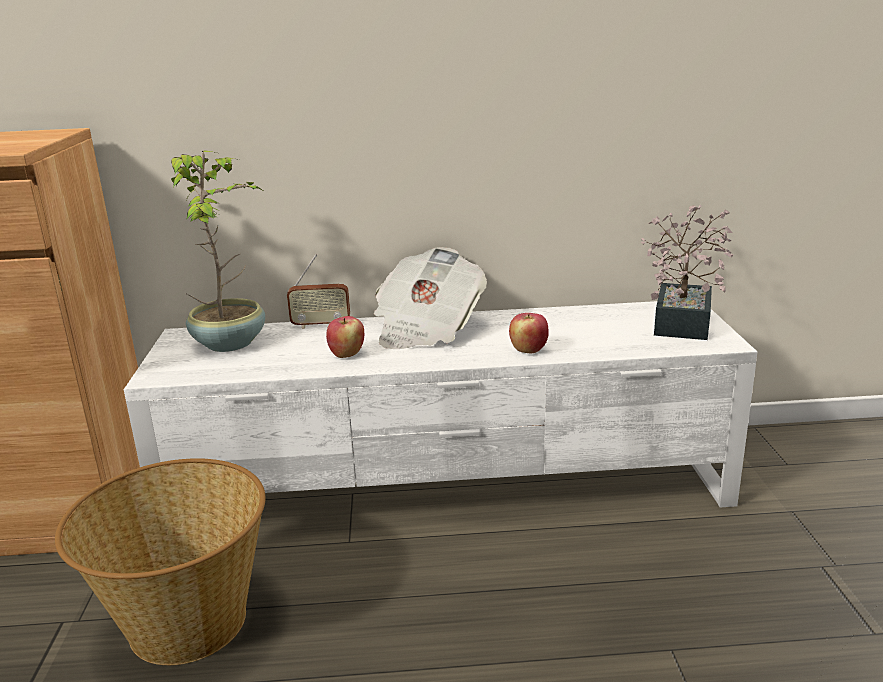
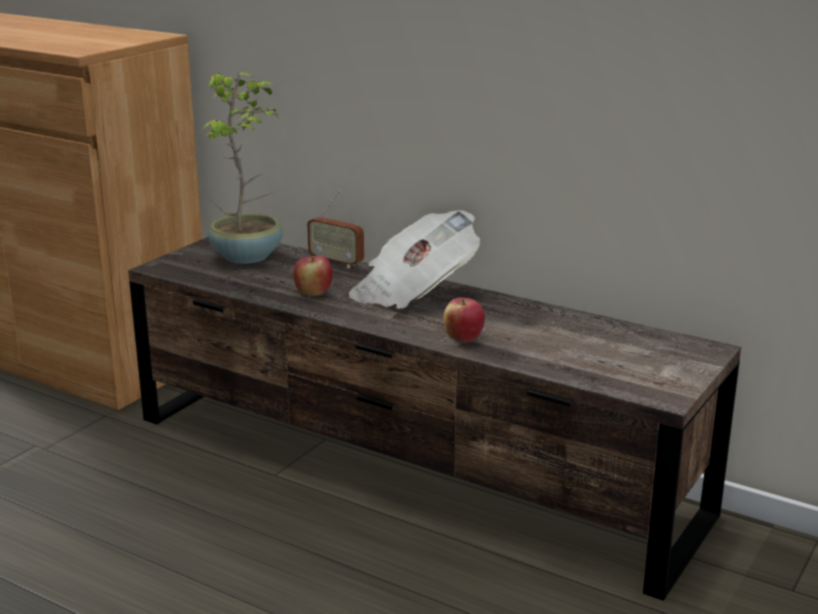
camera: 35 degrees right, 0 degrees up
(186, 621) = (103, 479): basket -> none
(449, 485) = (412, 465): white tv stand -> brown tv stand
(684, 319) = (673, 361): potted plant -> none

